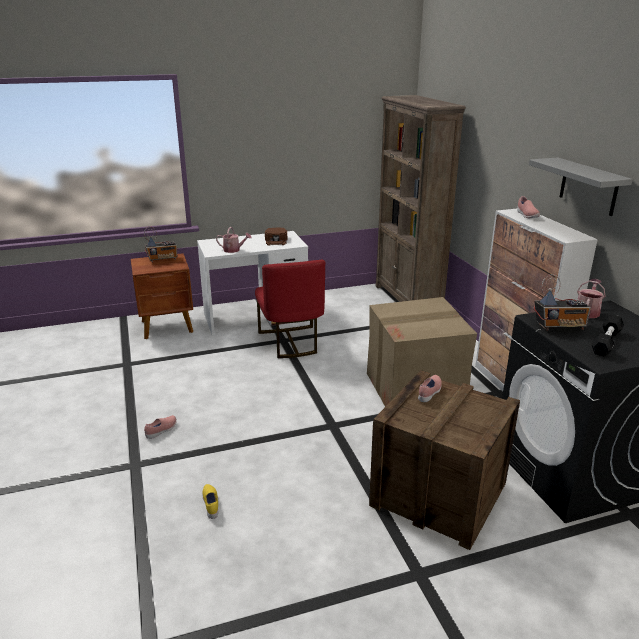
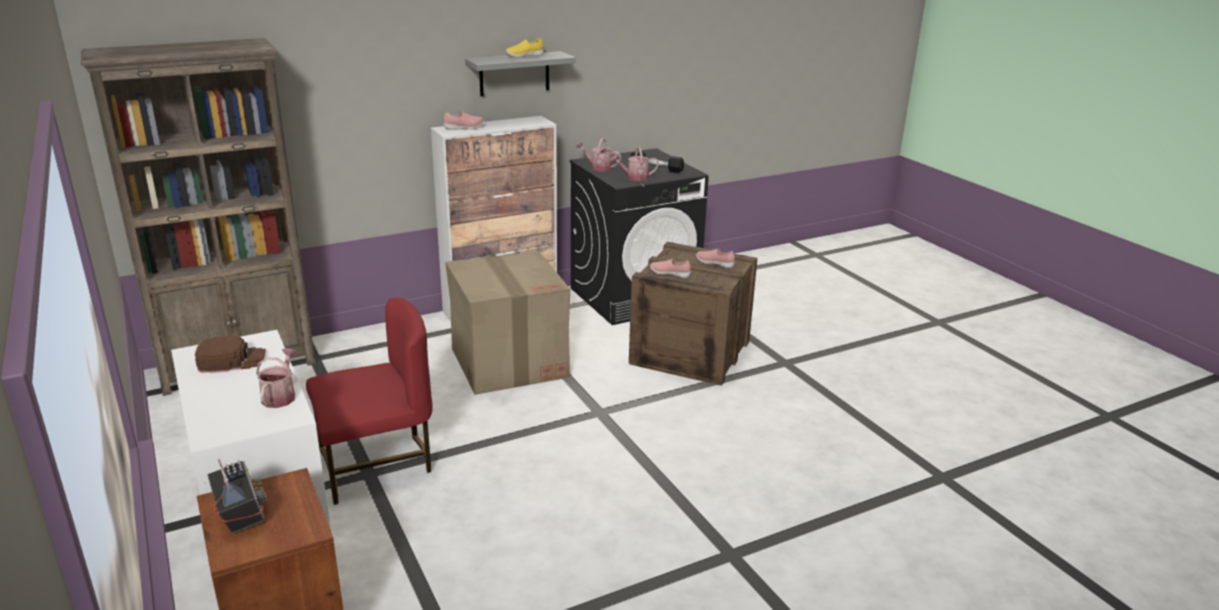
camera: 100 degrees left, 0 degrees up
(162, 430) = (652, 549): pink shoe -> pink shoe (714, 264)
(211, 505) = (768, 476): yellow shoe -> yellow shoe (524, 56)
(559, 327) = (634, 178): radio -> watering can

